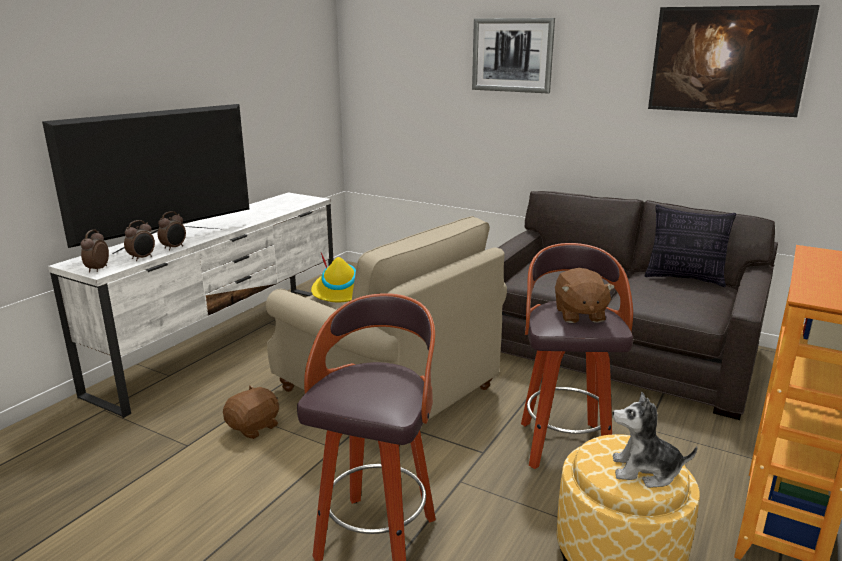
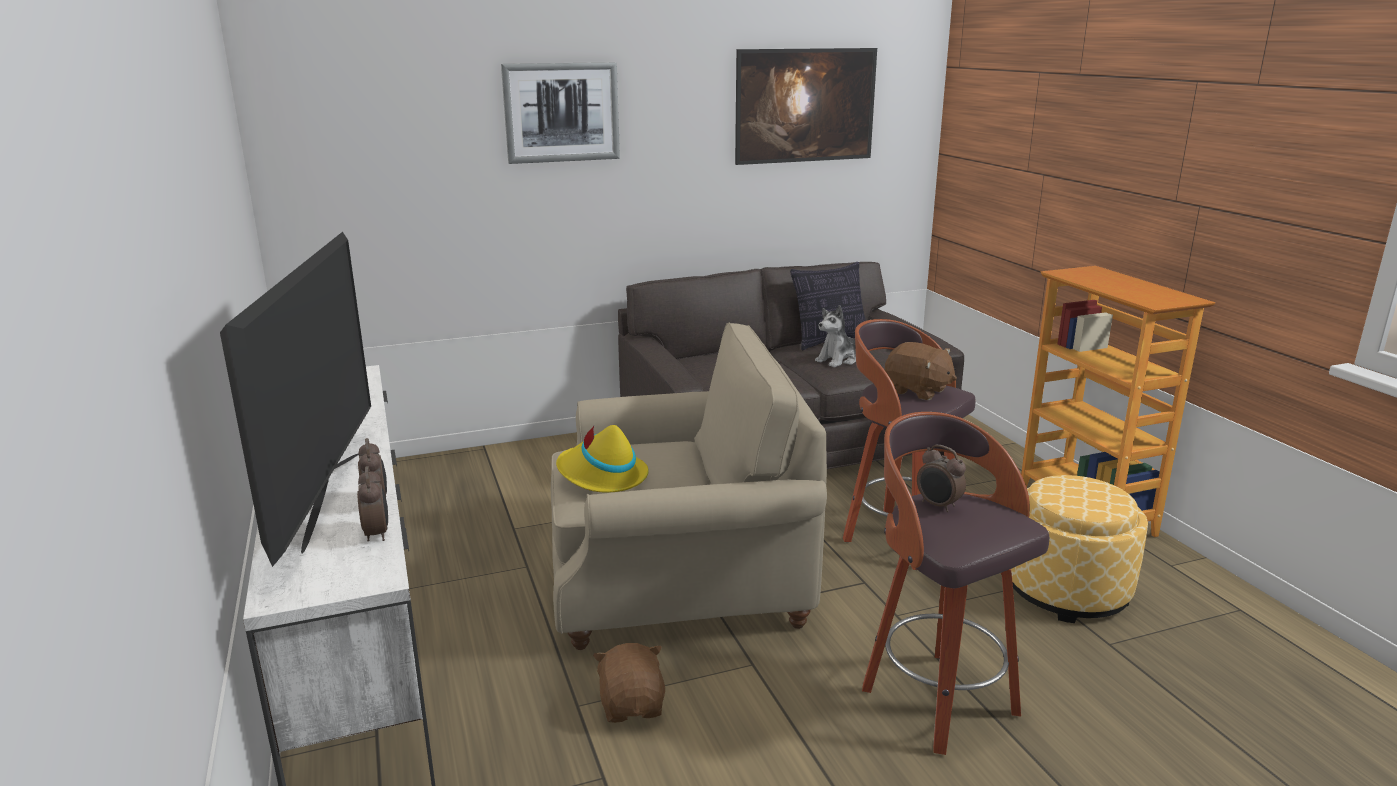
camera: 50 degrees left, 0 degrees up
(97, 269) = (360, 578): alarm clock -> alarm clock (938, 506)
(645, 471) = (1100, 495): plush toy -> plush toy (838, 360)

